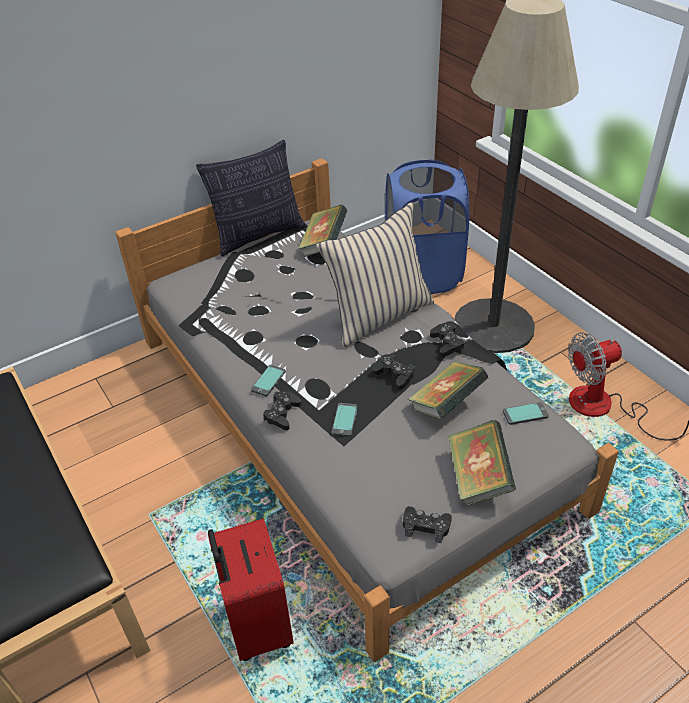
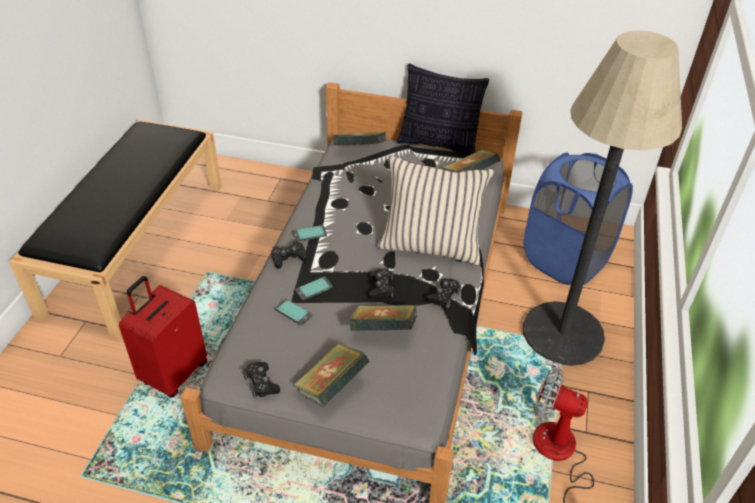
camera: 45 degrees right, 0 degrees up
(198, 284) = (360, 151): none -> book
(525, 414) = (422, 380): phone -> phone (293, 312)

